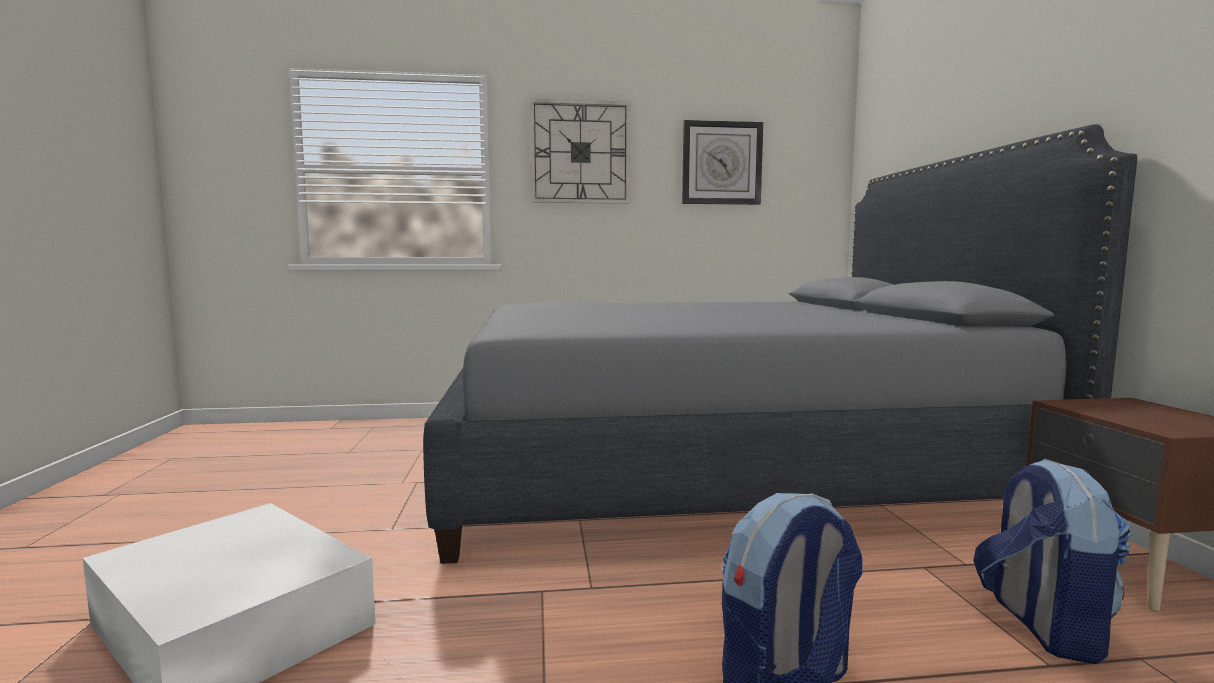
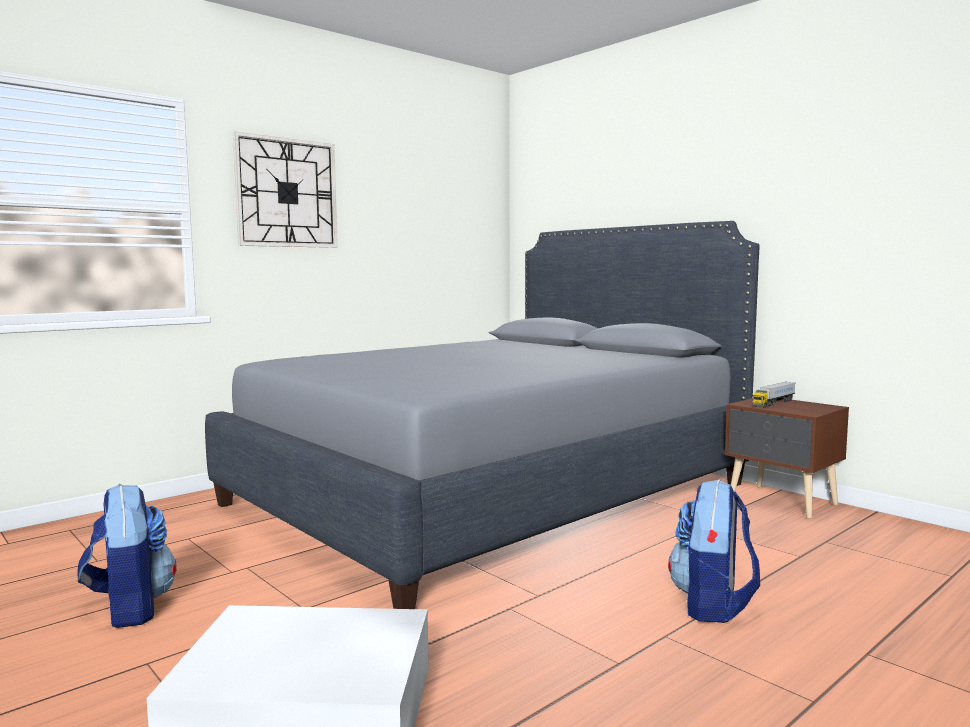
camera: 35 degrees left, 0 degrees up
(721, 163) = (413, 210): wall clock -> none
(1043, 626) = (779, 539): backpack -> backpack (129, 608)
(1127, 408) = (773, 403): none -> toy truck

